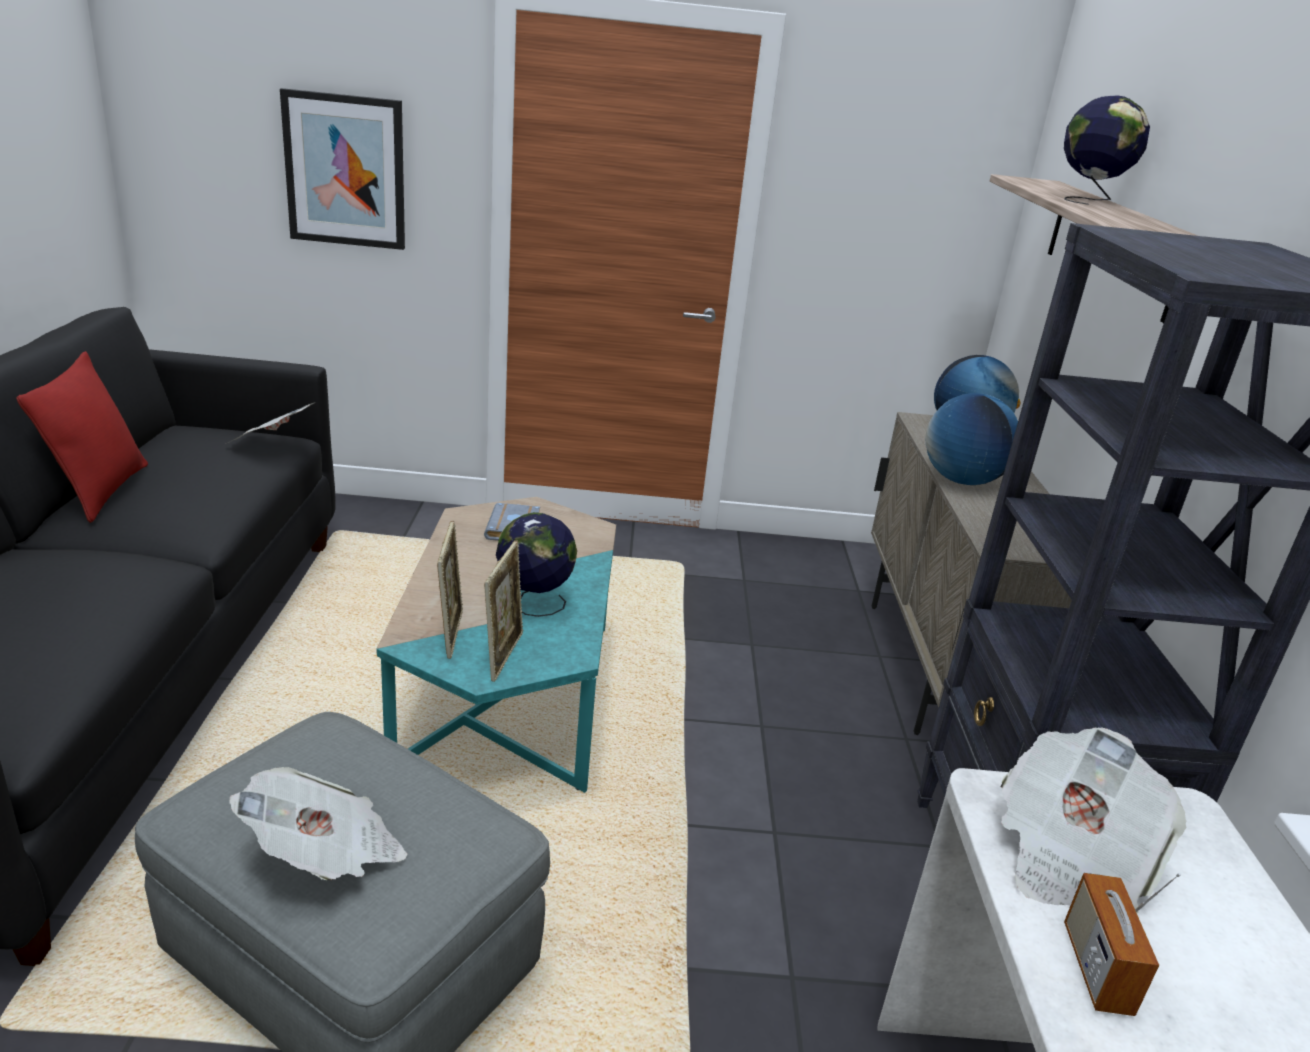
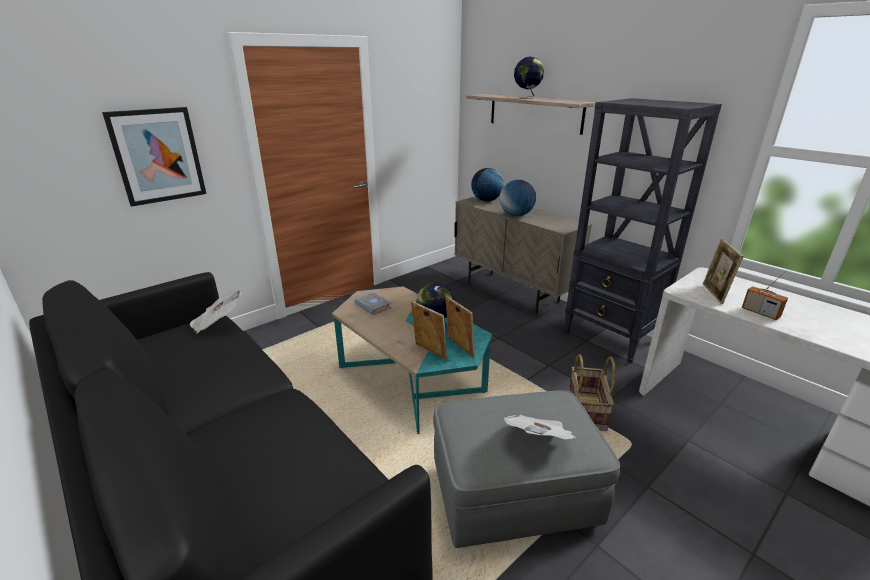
camera: 40 degrees left, 0 degrees up
(101, 491) = (172, 388): red pillow -> none
(703, 958) = (587, 411): none -> basket
(1070, 855) = (714, 294): newspaper -> picture frame

